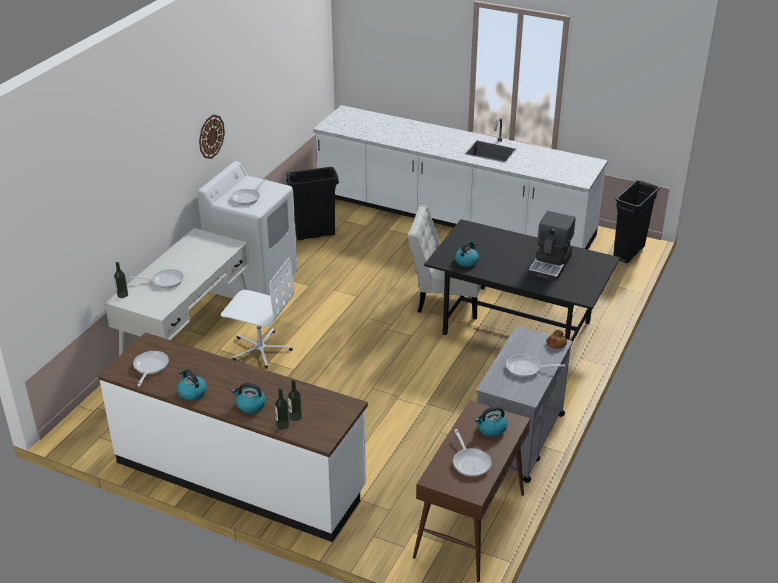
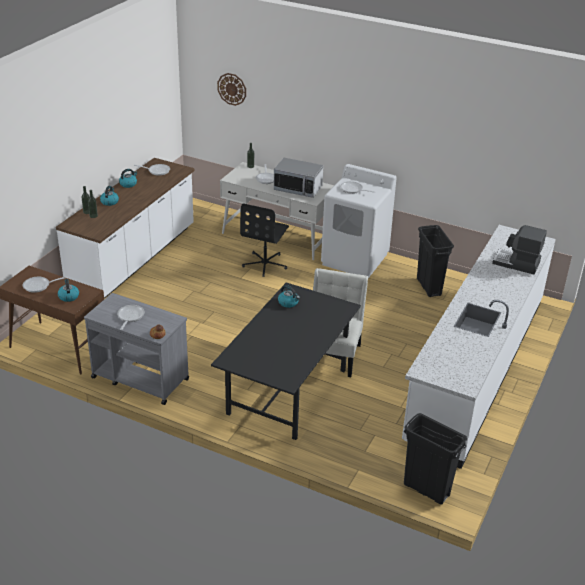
camera: 90 degrees right, 0 degrees up
(199, 255) = (298, 189): none -> microwave
(211, 136) = (379, 140): wall clock -> wall clock (232, 89)
(260, 349) = (265, 264): white office chair -> black office chair
(550, 264) = (281, 348): coffee machine -> coffee machine (516, 263)

